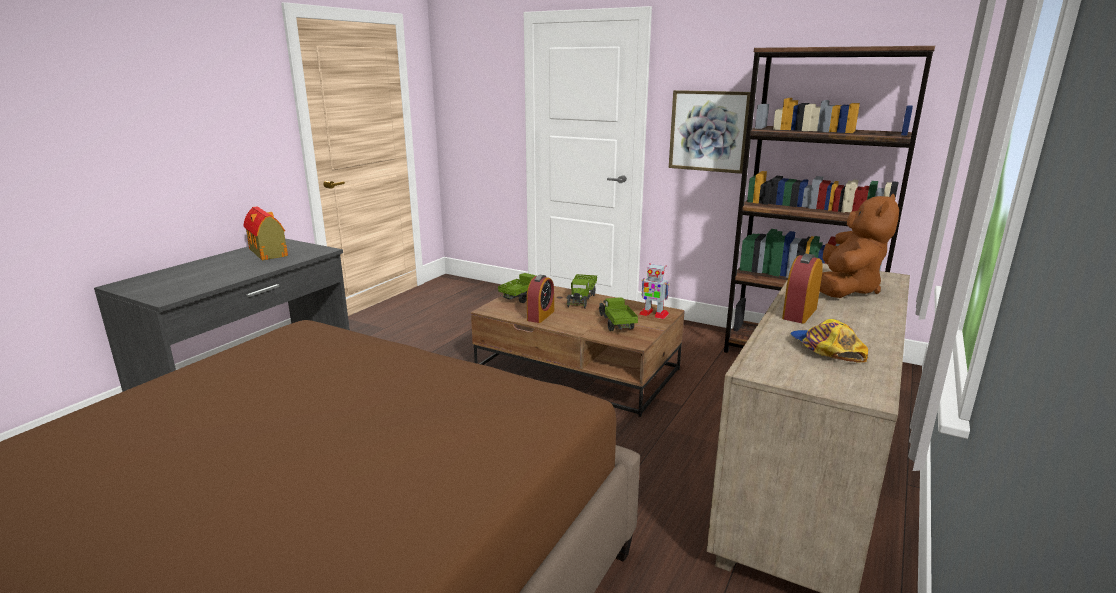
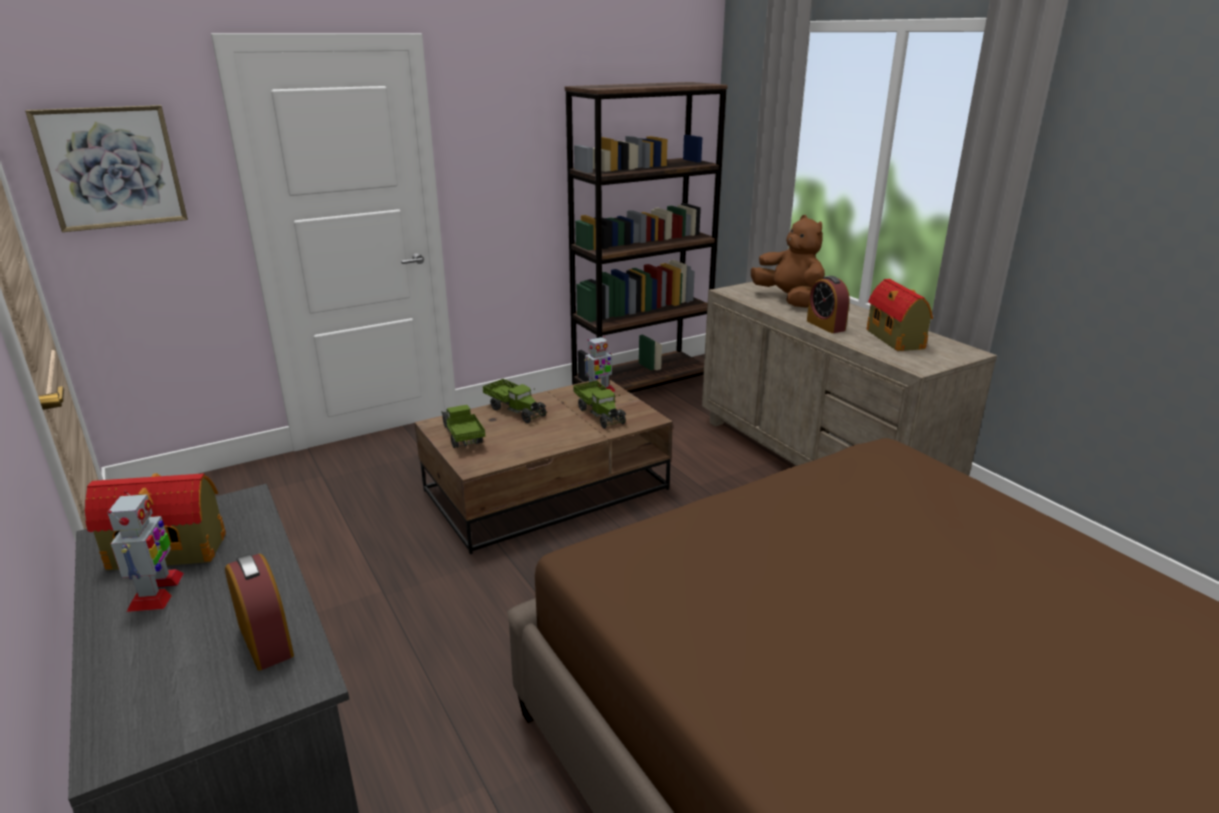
camera: 60 degrees left, 5 degrees up
(234, 260) = (156, 592): none -> toy robot
(540, 316) = (531, 443): alarm clock -> alarm clock (265, 640)
(615, 324) = (600, 414): toy truck -> toy truck turned 135 degrees counterclockwise
(708, 131) = (511, 181): picture -> picture (111, 167)
(825, 349) = (895, 340): cap -> toy house

